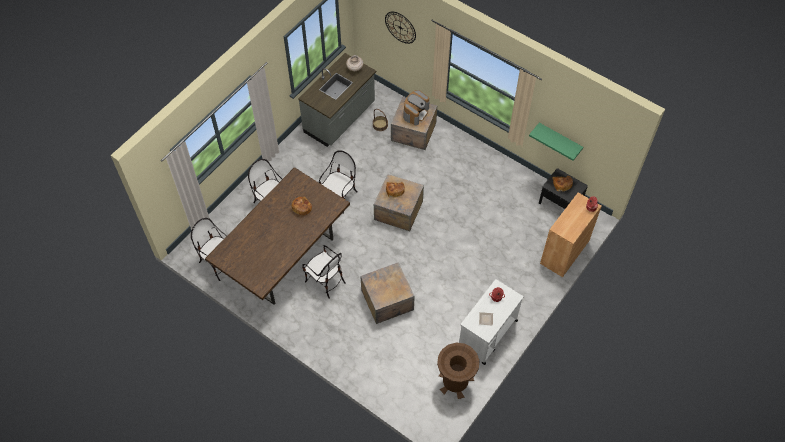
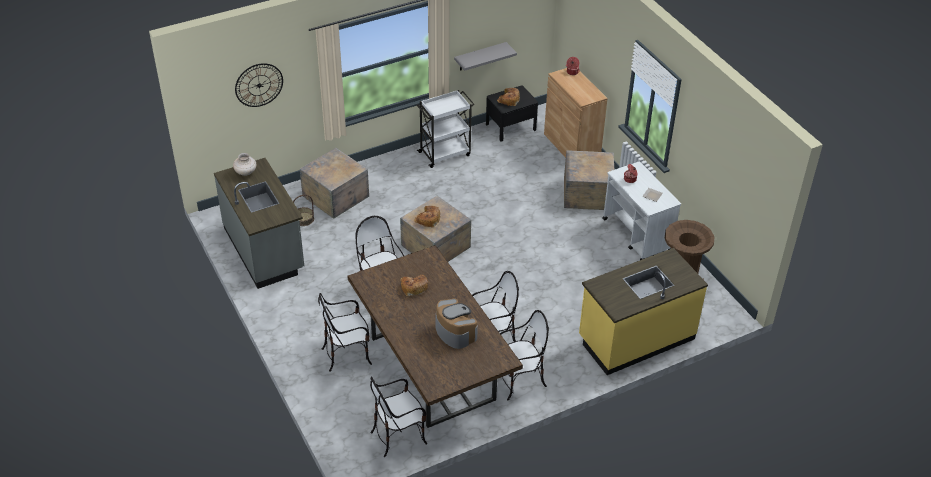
camera: 65 degrees left, 15 degrees down
(297, 312) = (519, 380): none -> chair
(375, 370) = (635, 338): none -> yellow counter
(387, 300) = (550, 297): crate -> crate (588, 194)
(415, 113) = (332, 167): coffee machine -> coffee machine (455, 332)
(500, 174) = (445, 153): none -> white cart
(559, 139) = (480, 56): green shelf -> grey shelf

